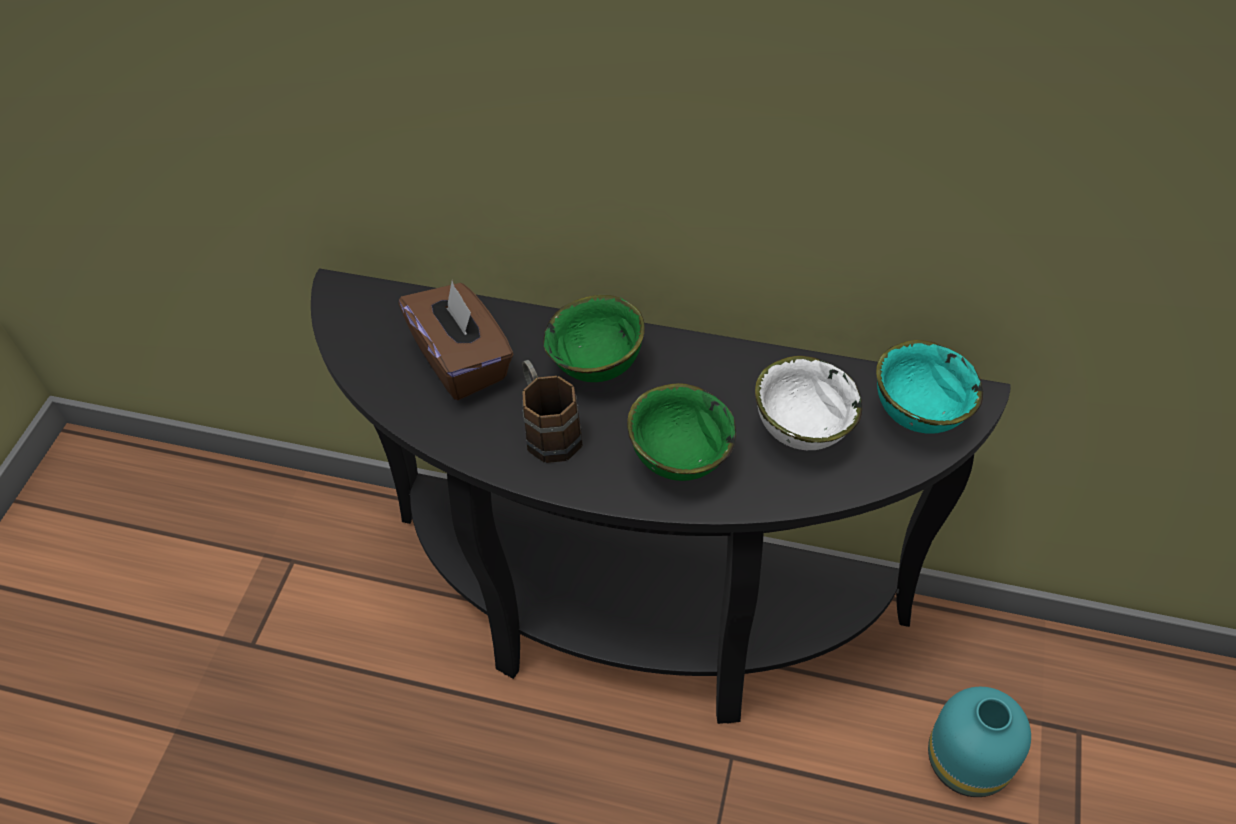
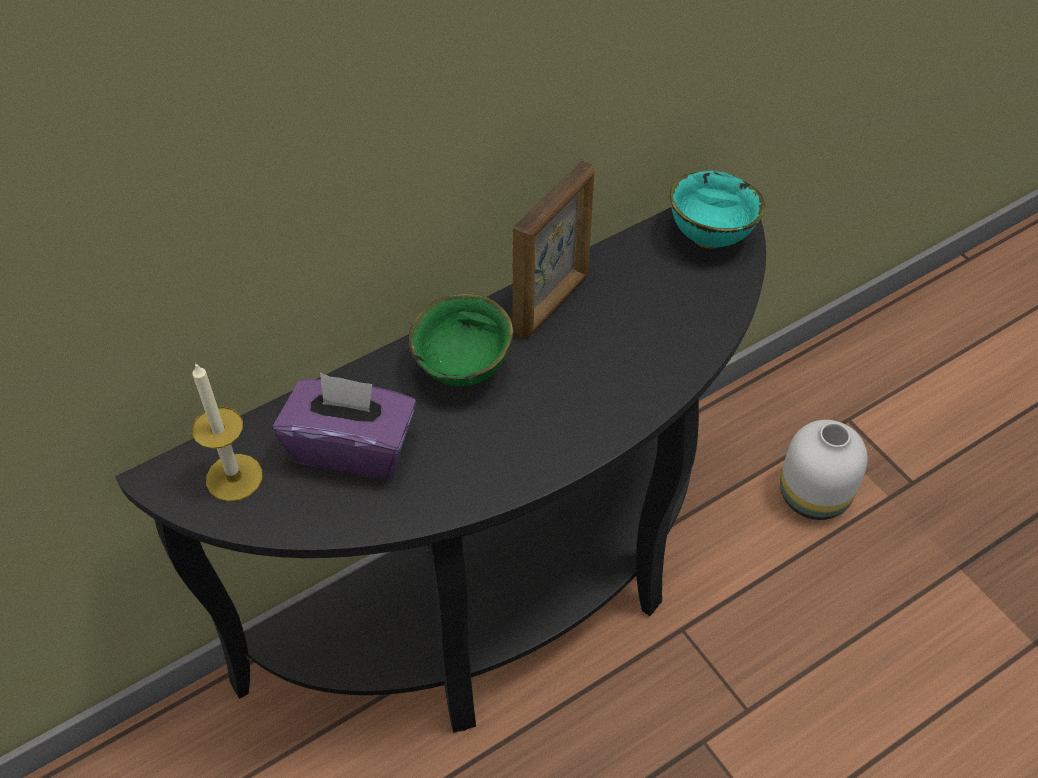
camera: 50 degrees left, 0 degrees up
(375, 322) = (234, 477): none -> candle
(463, 361) = (352, 447): brown tissue box -> purple tissue box
(548, 429) = (487, 441): brown mug -> none
(679, 459) = (604, 385): green bowl -> none
(721, 370) = (552, 303): none -> picture frame
(800, 430) = (654, 302): white bowl -> none
(969, 763) = (815, 495): turquoise vase -> white vase

